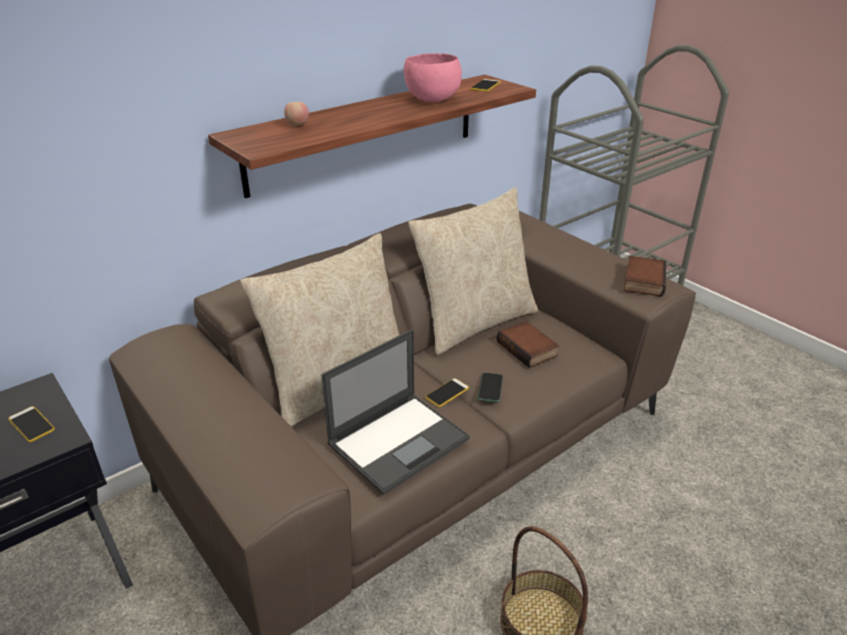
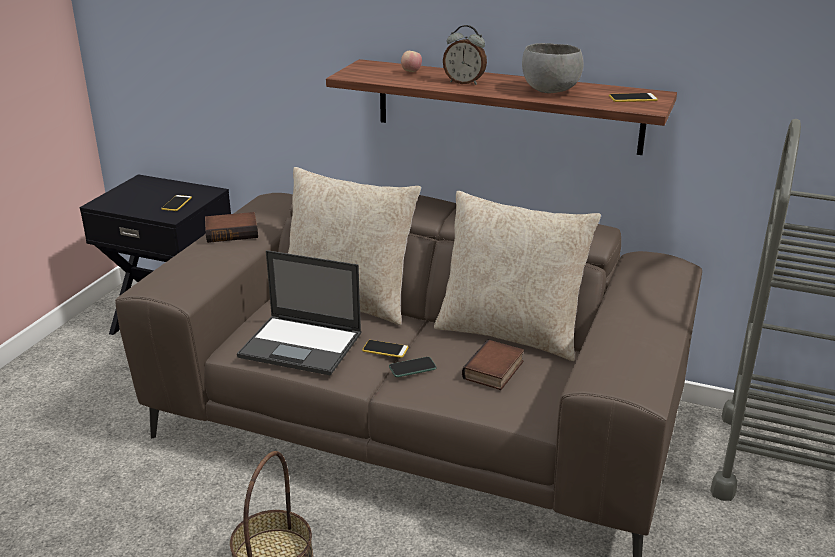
camera: 60 degrees right, 5 degrees down
(364, 117) = (464, 82): none -> alarm clock
(431, 100) = (549, 91): pink bowl -> grey bowl
(642, 280) = (623, 369): book -> book (232, 232)

